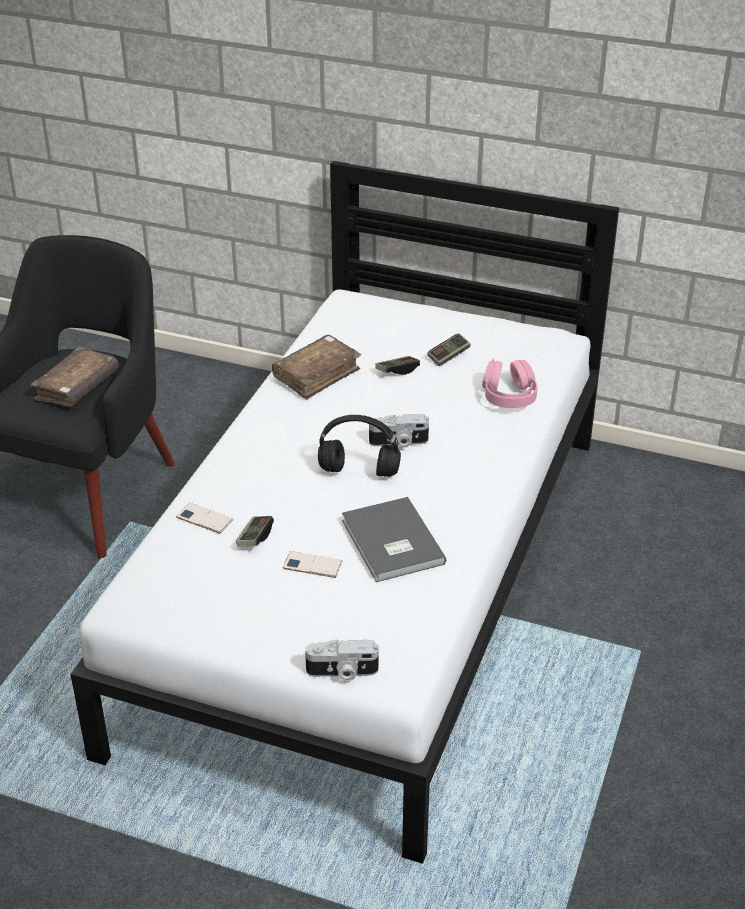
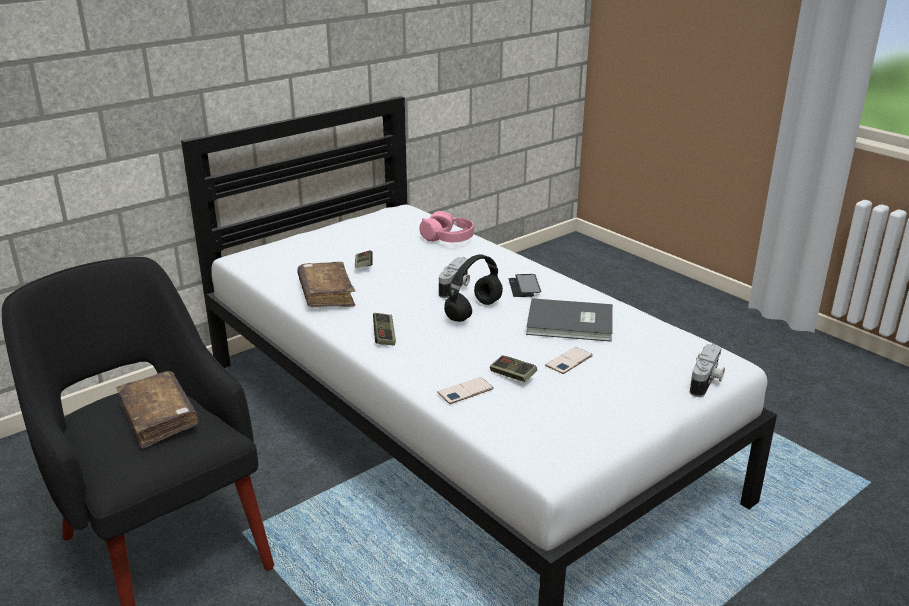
camera: 60 degrees left, 10 degrees down
(446, 486) = (524, 287): none -> phone
(448, 356) = (371, 244): game controller -> game controller (384, 336)

